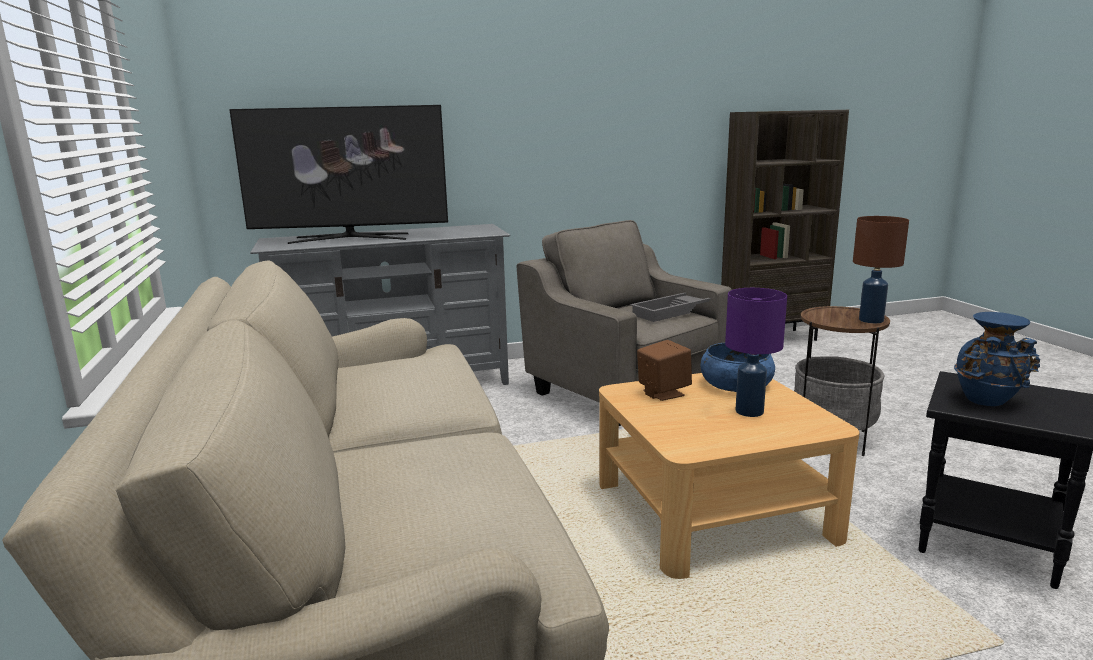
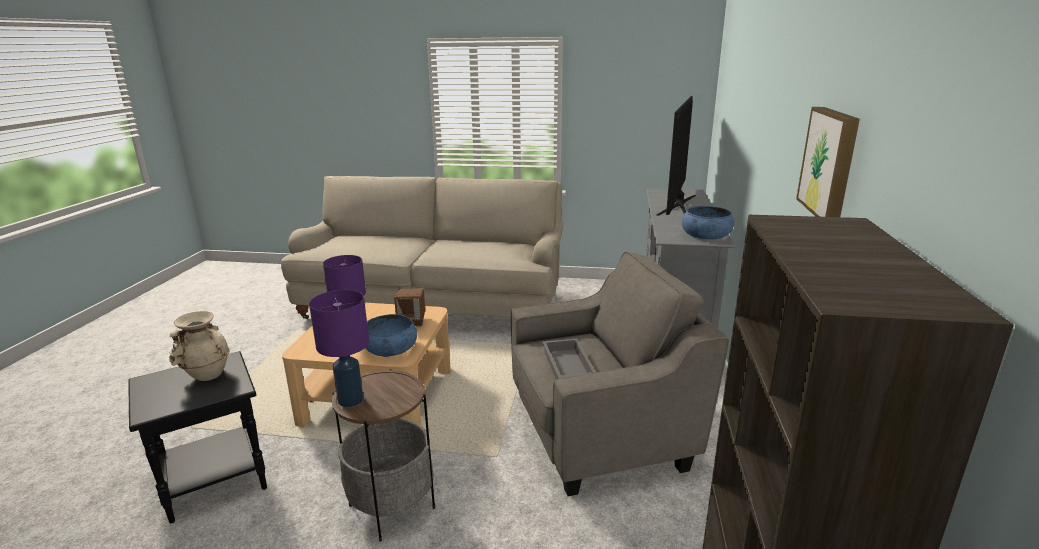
camera: 115 degrees right, 5 degrees up
(468, 228) = (706, 235): none -> blue bowl
(657, 104) = (831, 163): none -> picture
(870, 320) = (351, 400): brown table lamp -> purple table lamp
(988, 401) = (206, 375): blue vase -> beige vase

